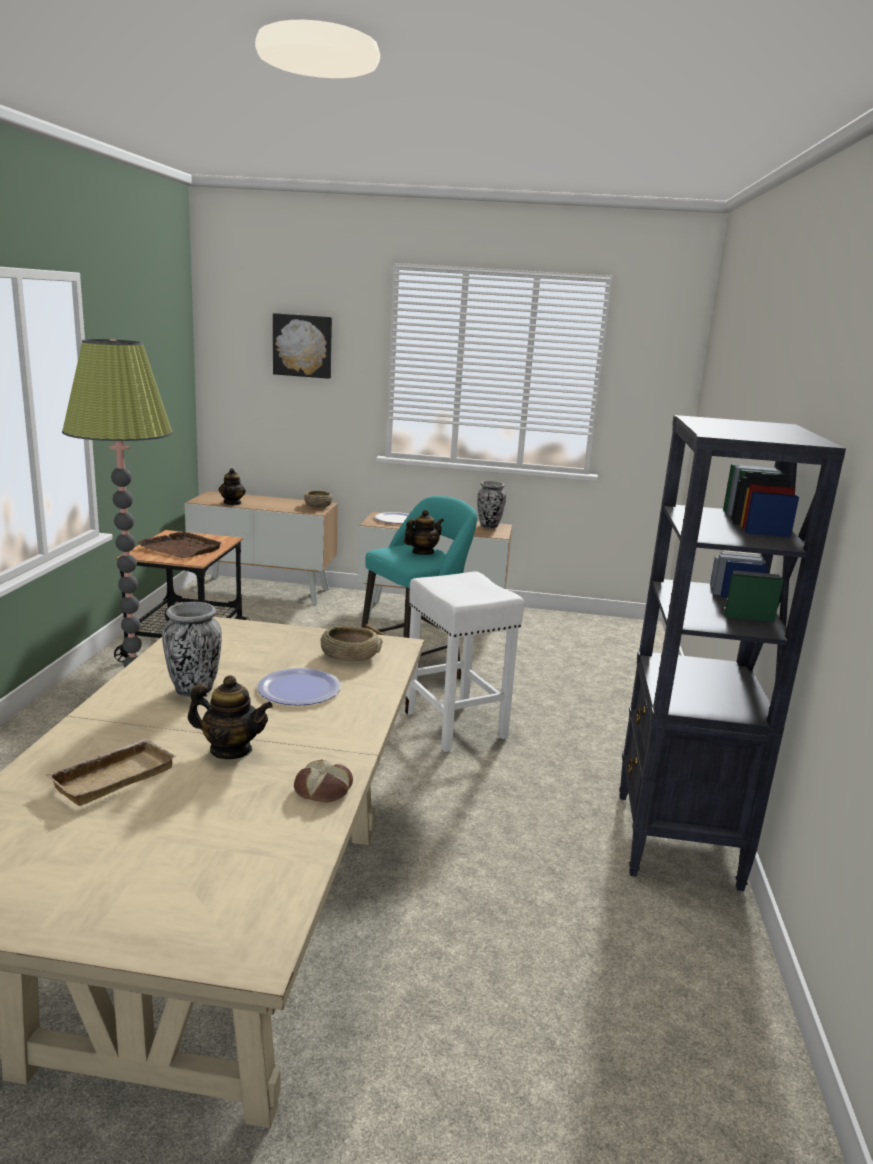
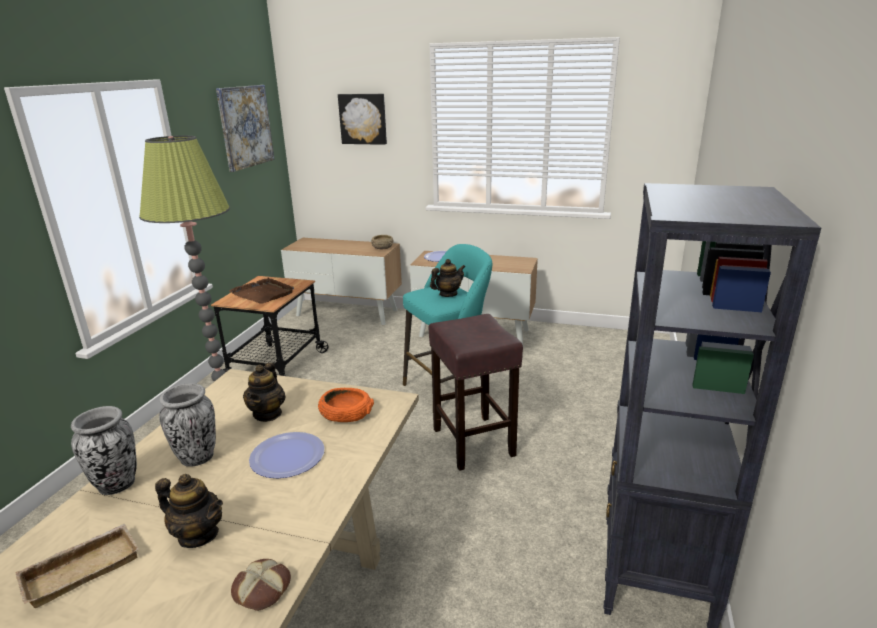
camera: 10 degrees right, 5 degrees up
(157, 342) = (245, 126): none -> picture
(232, 503) = (317, 248): teapot -> teapot (268, 414)
(349, 655) = (346, 415): beige bowl -> orange bowl
(456, 725) = (474, 443): white stool -> brown stool
(489, 526) = (517, 261): vase -> vase (117, 485)

